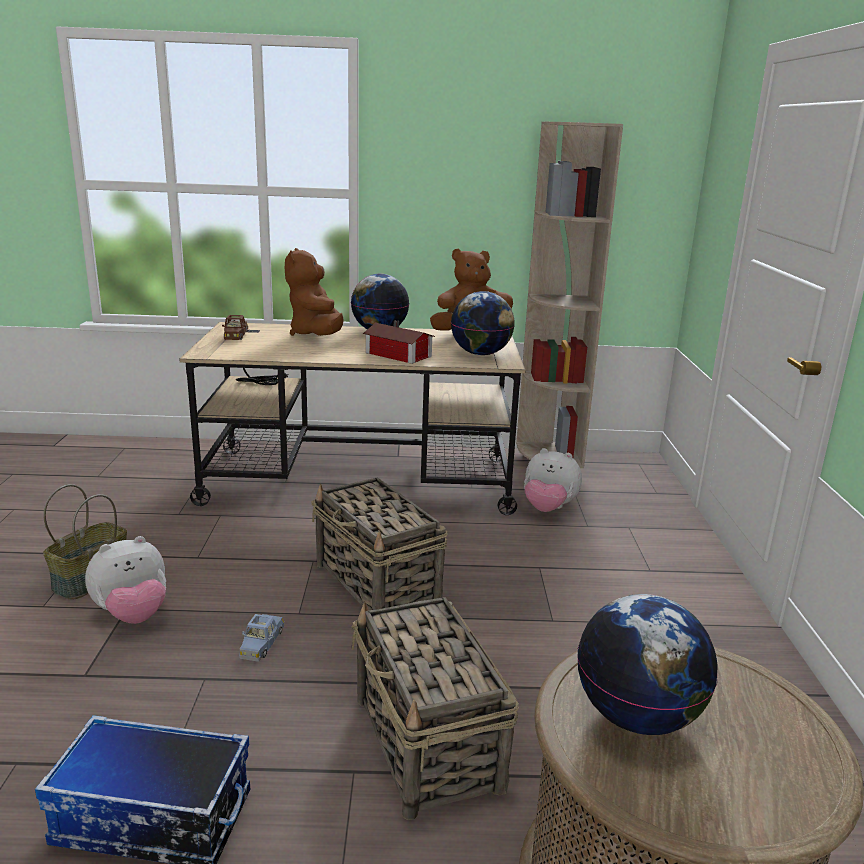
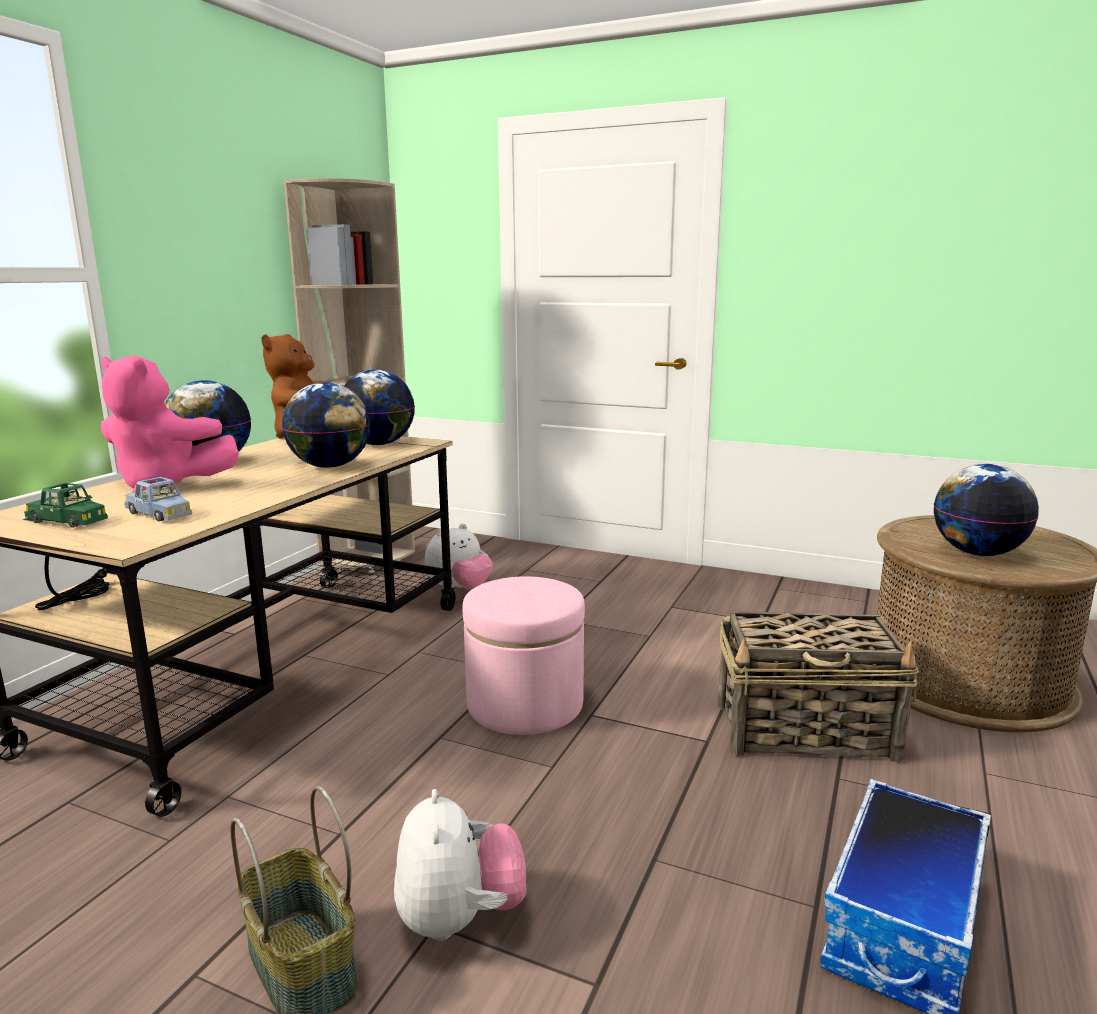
camera: 65 degrees left, 5 degrees down
(235, 336) = (68, 521): brown toy car -> green toy car
(261, 643) = (601, 803): blue toy car -> blue toy car (160, 514)
(317, 335) = (166, 486): brown plush toy -> pink plush toy
(378, 583) = (525, 704): basket -> pink ottoman
(399, 355) = (330, 466): toy house -> globe

